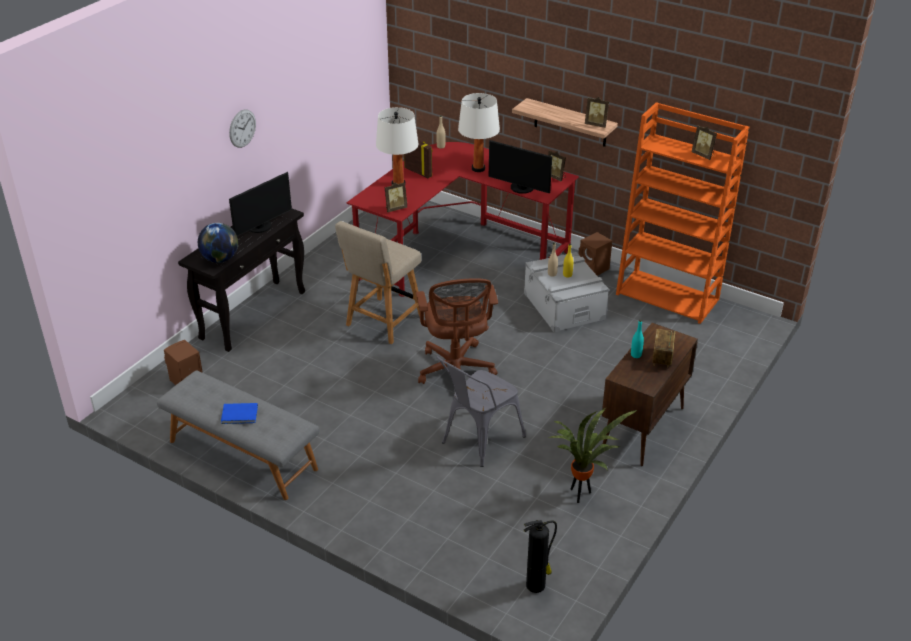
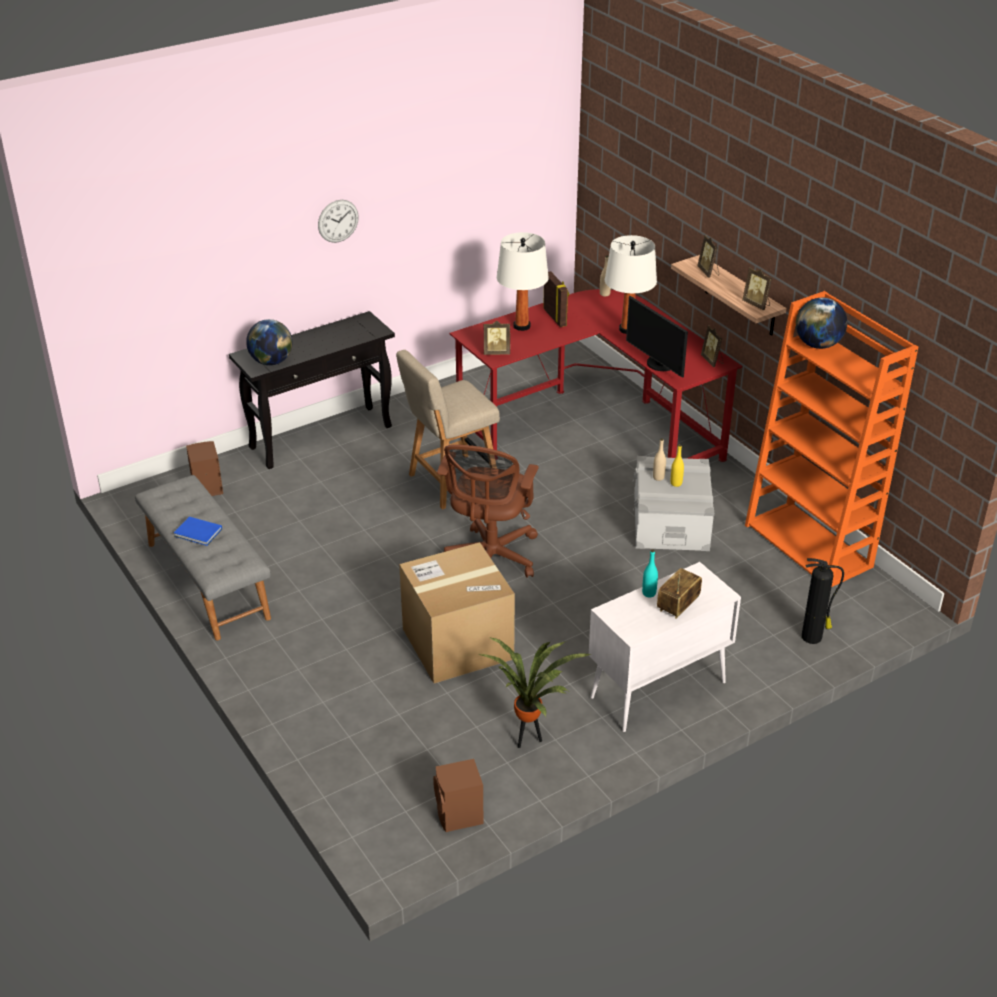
camera: 25 degrees right, 0 degrees up
(261, 227) = (338, 338): monitor -> none
(477, 441) = (457, 644): grey chair -> cardboard box
(536, 585) = (406, 819): fire extinguisher -> fire extinguisher (813, 637)
(594, 269) = (740, 489): brown speaker -> brown speaker (459, 816)
(642, 429) = (657, 691): brown cabinet -> white cabinet
(661, 143) = (817, 345): none -> globe
(703, 155) = (859, 371): picture frame -> picture frame (708, 272)

